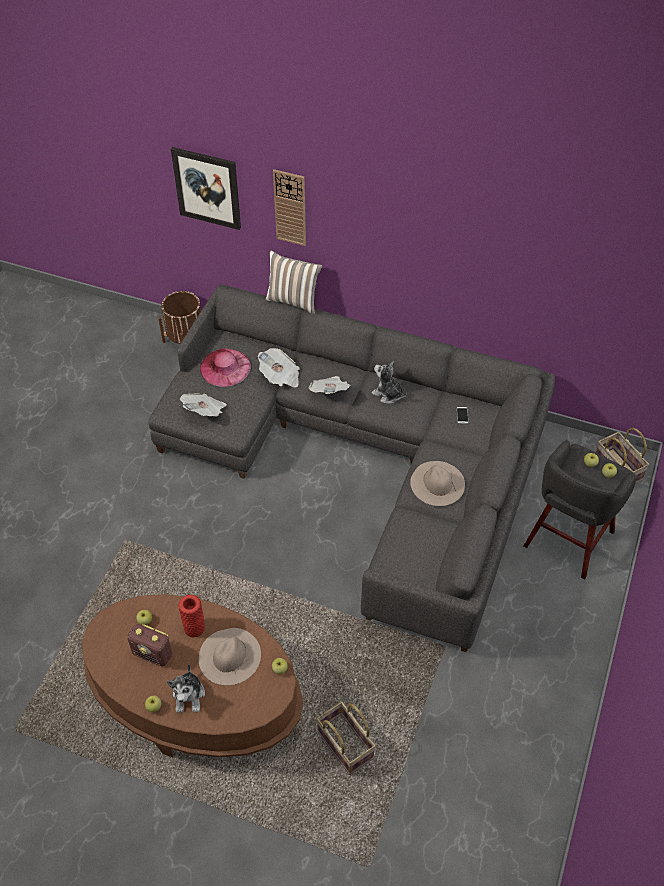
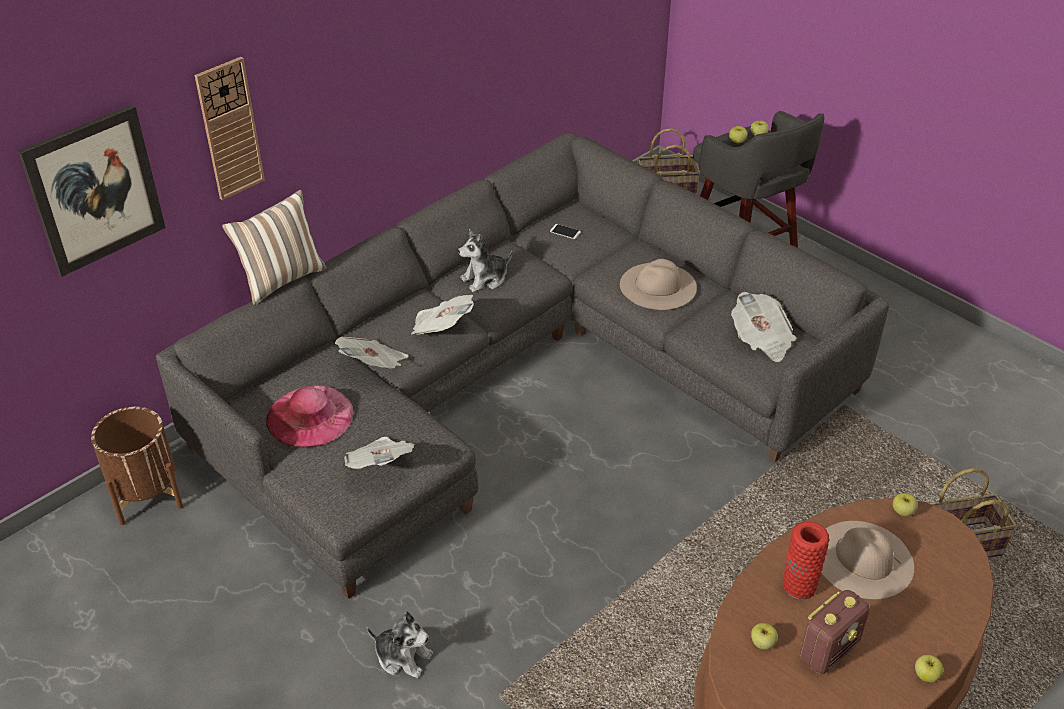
camera: 65 degrees left, 10 degrees down
(189, 695) = (917, 626): plush toy -> plush toy (403, 657)
(415, 556) = (761, 340): none -> newspaper

